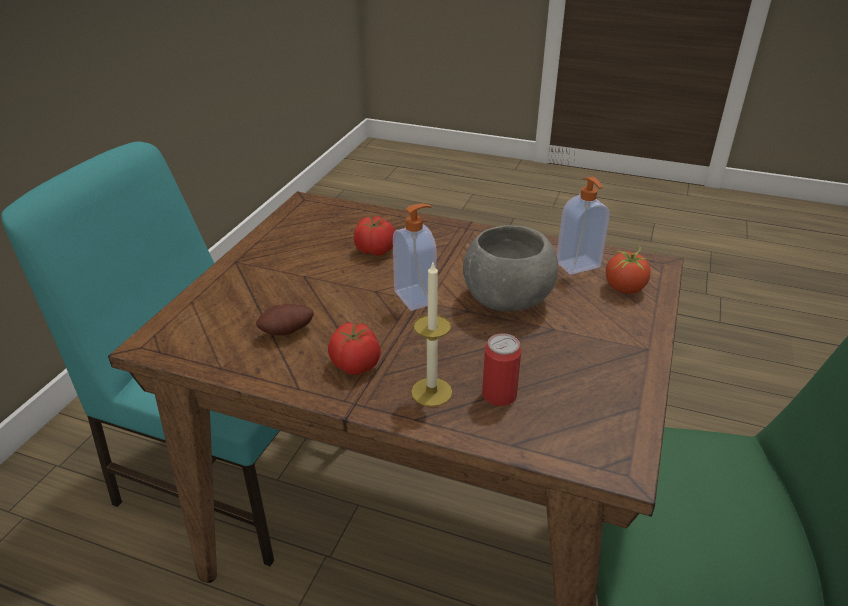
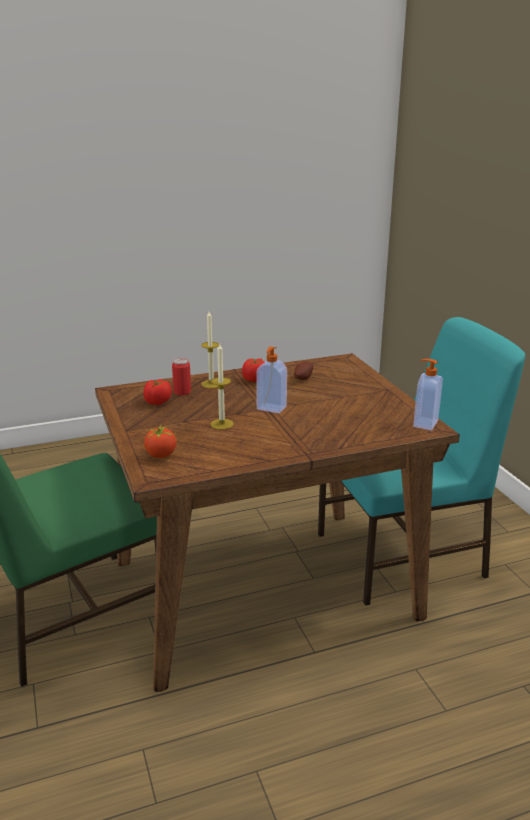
camera: 140 degrees right, 10 degrees down
(375, 251) = (332, 419): tomato -> tomato (157, 402)
(508, 301) = (222, 424): grey bowl -> candle
(578, 265) = (202, 458): soap dispenser -> soap dispenser (424, 423)

